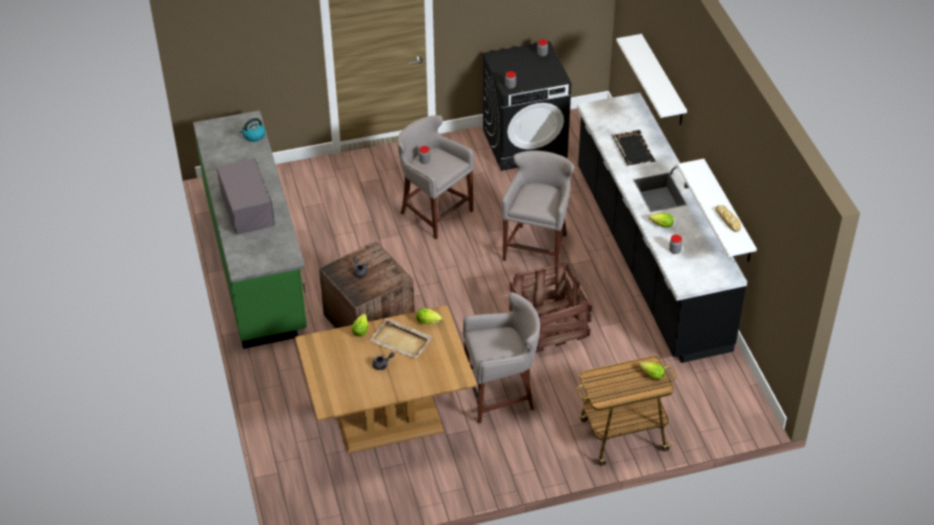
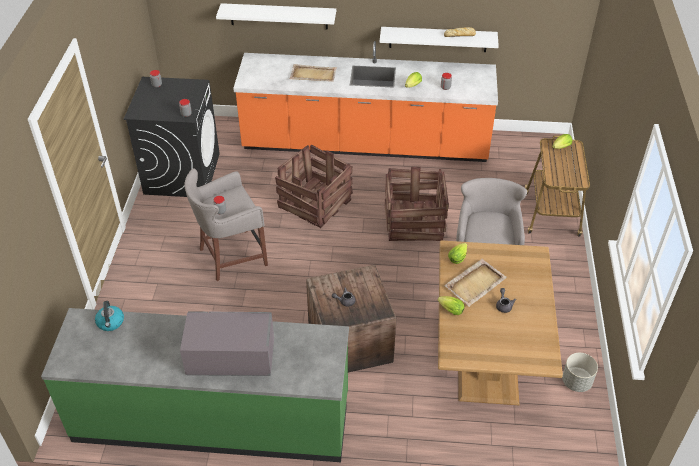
camera: 70 degrees left, 0 degrees up
(392, 492) = (576, 382): none -> grey planter
(537, 246) = (316, 202): grey stool -> crate
(633, 149) = (312, 74): black tray -> beige tray
(649, 258) = (365, 144): black counter -> orange counter

